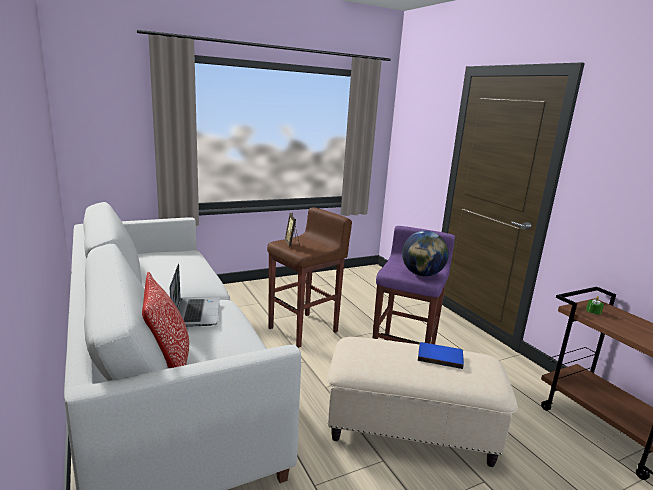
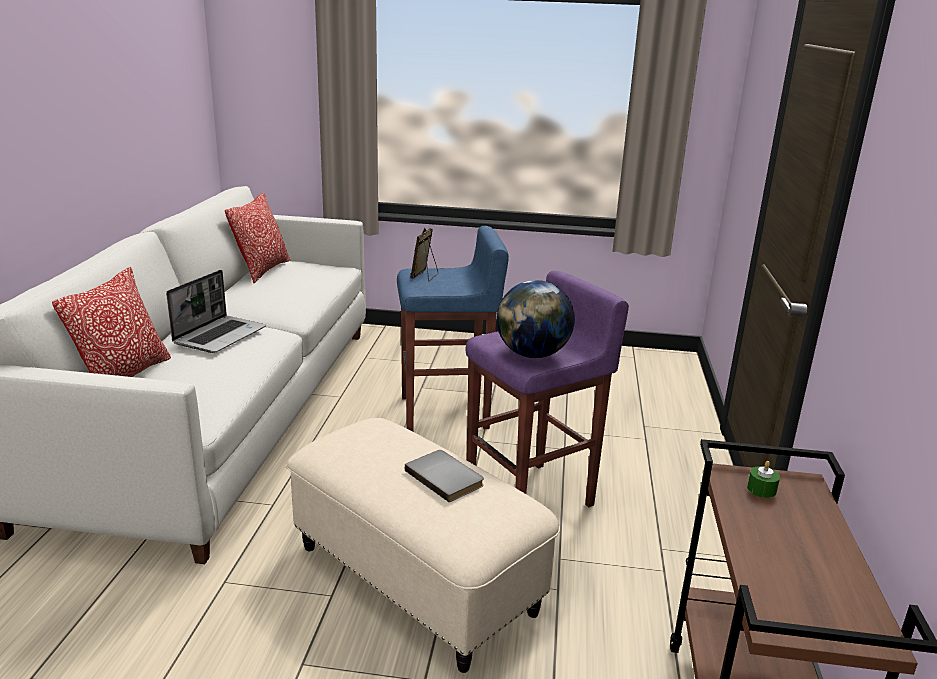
camera: 35 degrees right, 5 degrees up
(142, 262) = (262, 270): none -> pillow
(304, 329) = (446, 413): brown stool -> blue stool
(440, 356) = (446, 477): blue book -> grey book

